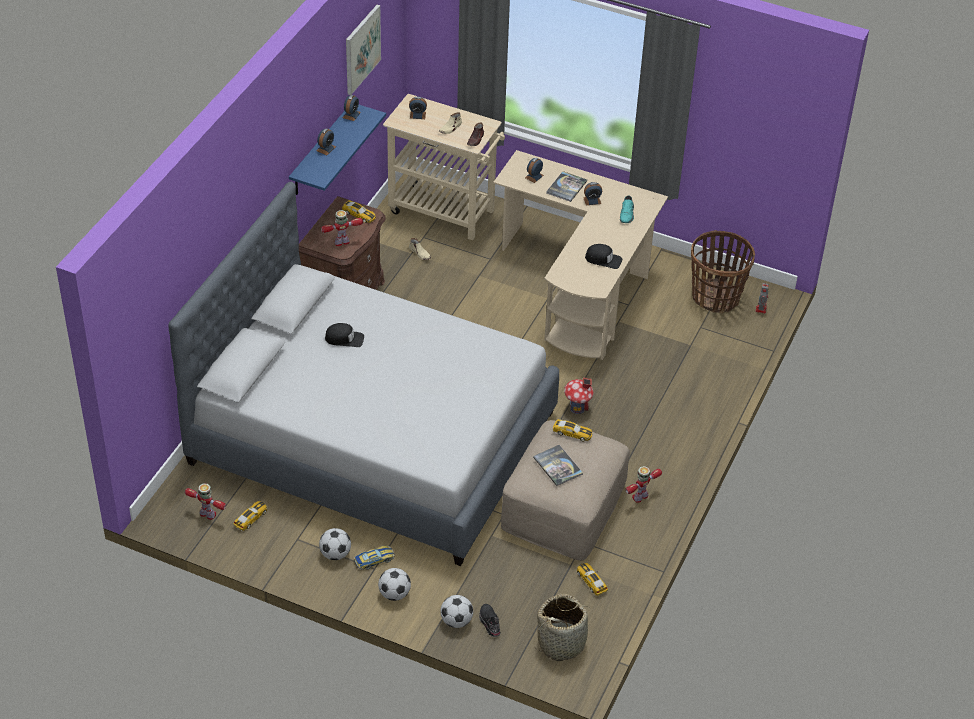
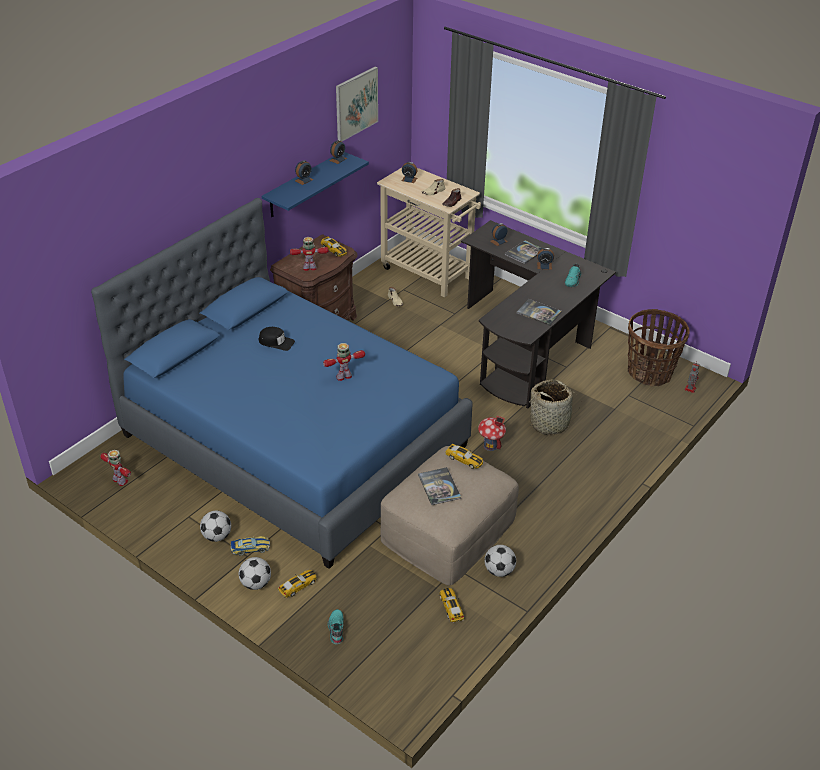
camera: 15 degrees right, 5 degrees down
(251, 518) = (156, 491): toy car -> toy car (298, 586)
(373, 437) = (295, 440): grey bed -> blue bed
(456, 621) = (304, 621): football -> football (499, 571)
(489, 623) = (335, 629): black shoe -> turquoise shoe
(562, 642) = (401, 663): basket -> basket (550, 423)
(581, 284) = (528, 344): beige desk -> black desk
(603, 259) = (538, 313): black cap -> book
(640, 497) = (526, 535): toy robot -> toy robot (344, 376)

